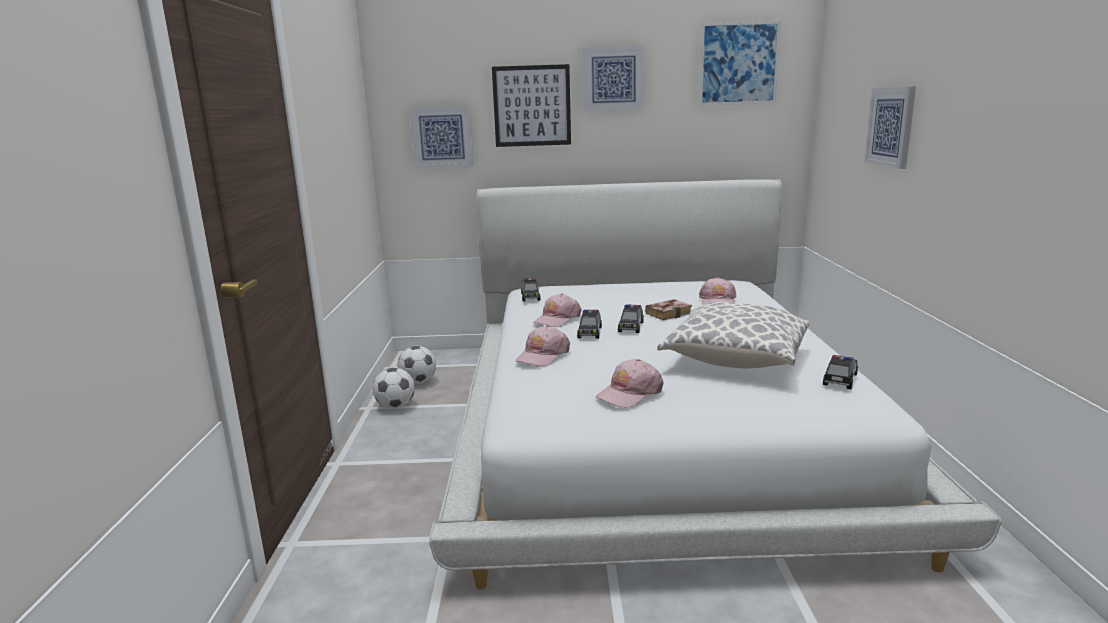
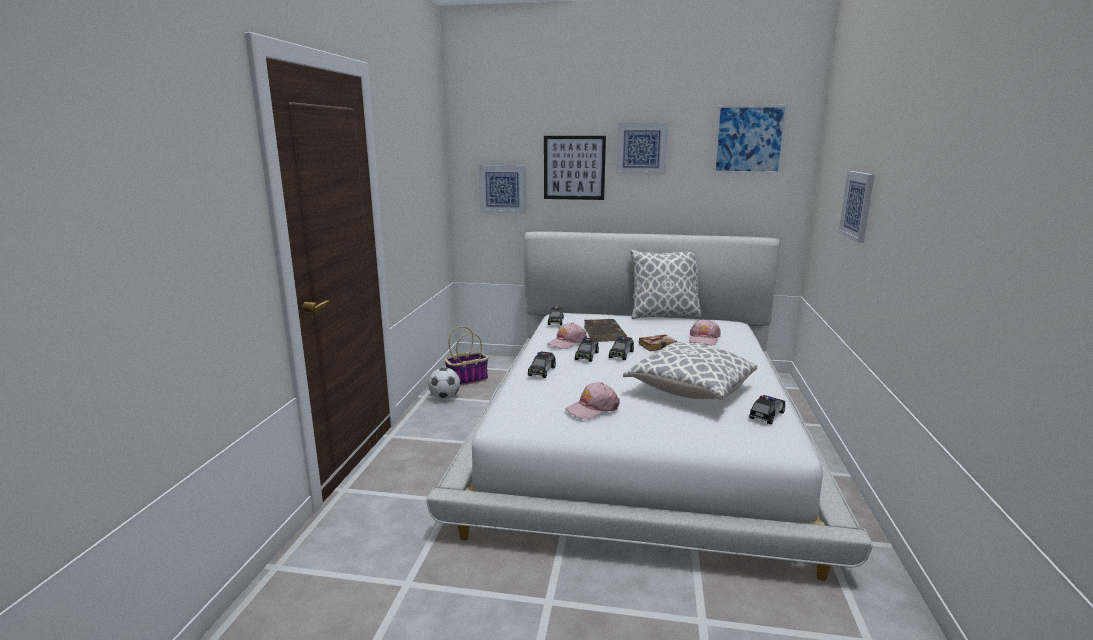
camera: 10 degrees right, 0 degrees up
(418, 382) = (467, 380): football -> basket
(542, 356) = (542, 371): pink cap -> toy car
(597, 305) = (604, 333): none -> brown book
(656, 280) = (664, 315): none -> pillow

